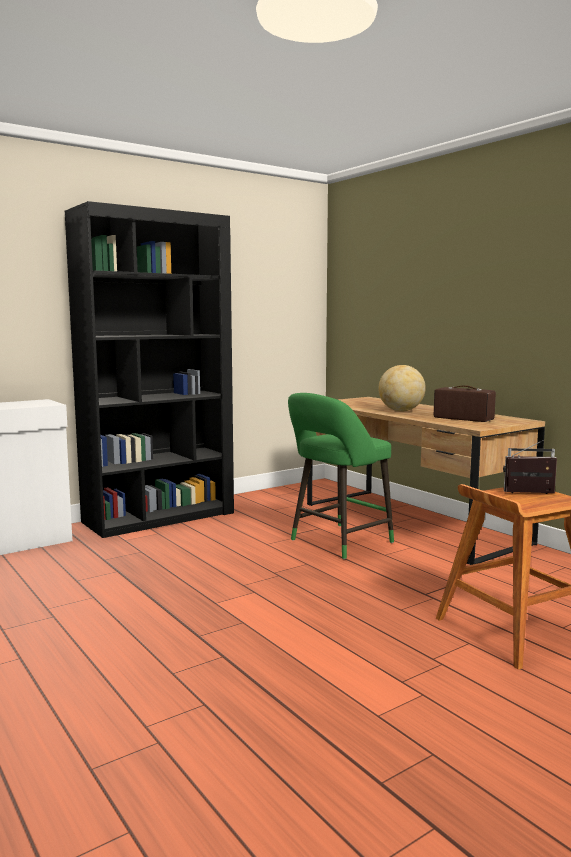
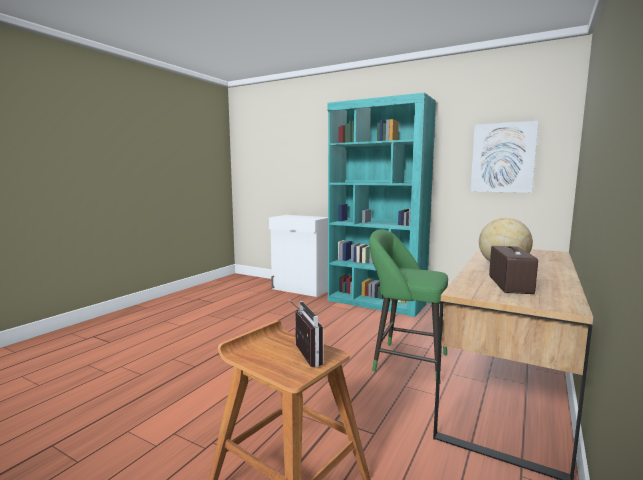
camera: 65 degrees right, 0 degrees up
(159, 517) = (376, 302): black bookcase -> turquoise bookcase
(270, 303) = (502, 158): none -> picture

